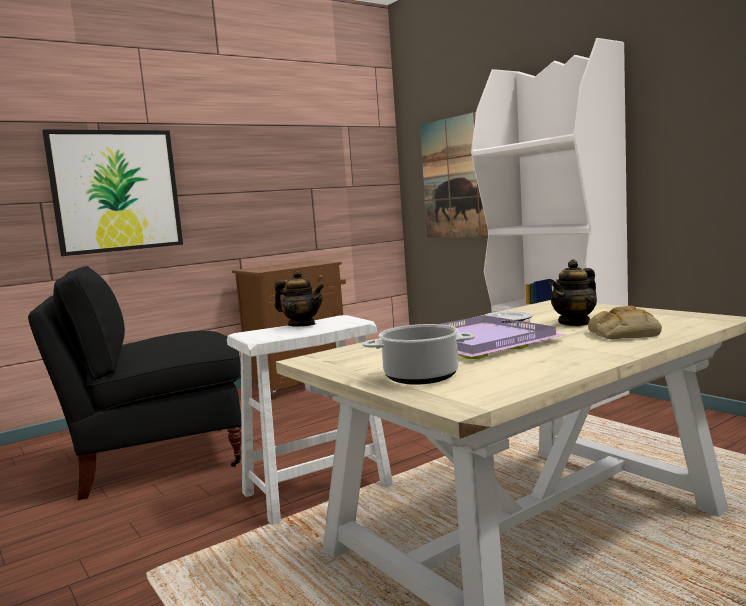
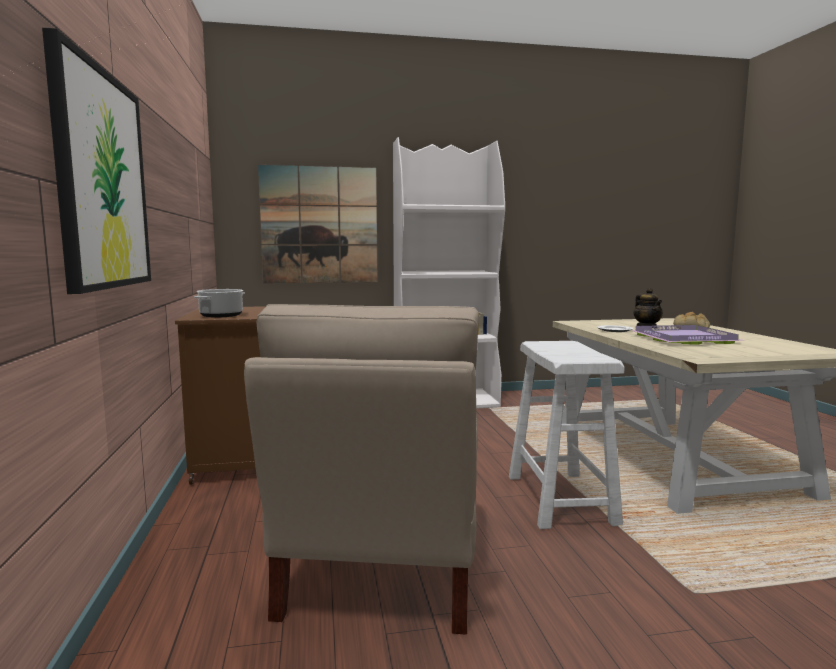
camera: 65 degrees left, 0 degrees up
(157, 460) = (382, 565): black chair -> beige chair
(302, 325) = (551, 350): teapot -> none
(420, 377) = (776, 351): cooking pot -> cooking pot (221, 315)

